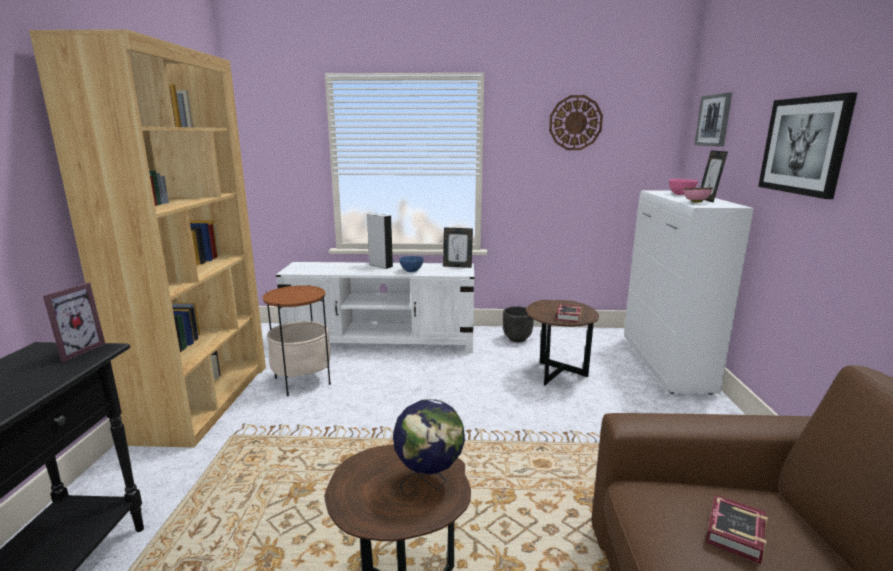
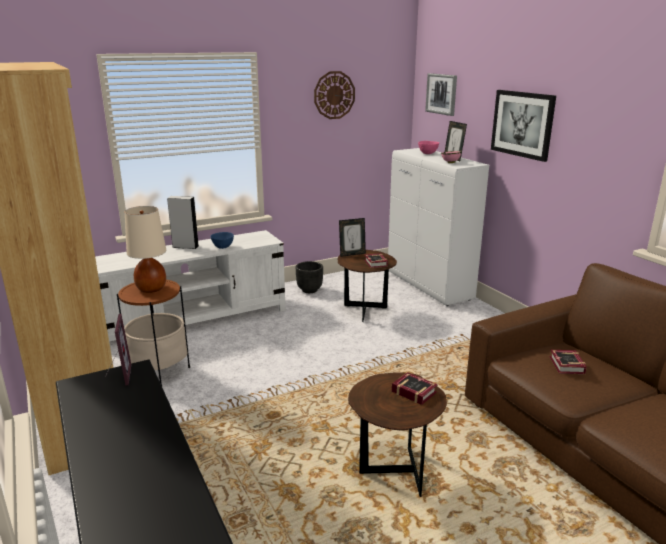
camera: 30 degrees left, 5 degrees up
(298, 293) = (152, 289): none -> beige table lamp
(429, 482) = (413, 391): globe -> book
(457, 266) = (256, 235): picture frame -> picture frame (352, 254)

